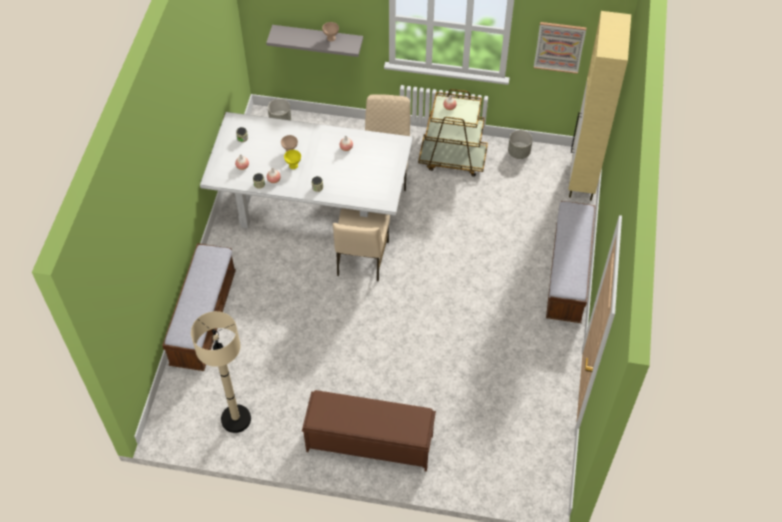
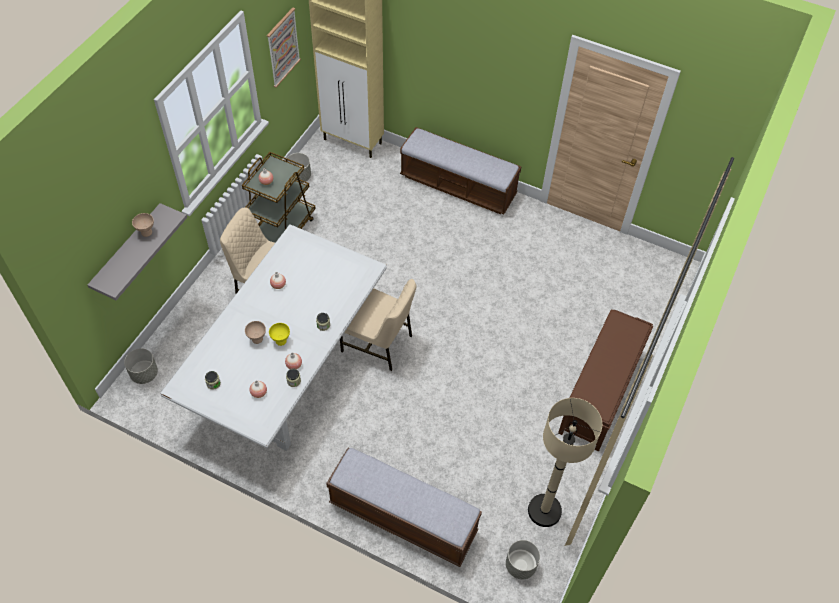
camera: 75 degrees left, 0 degrees up
(182, 411) = (520, 565): none -> grey planter

